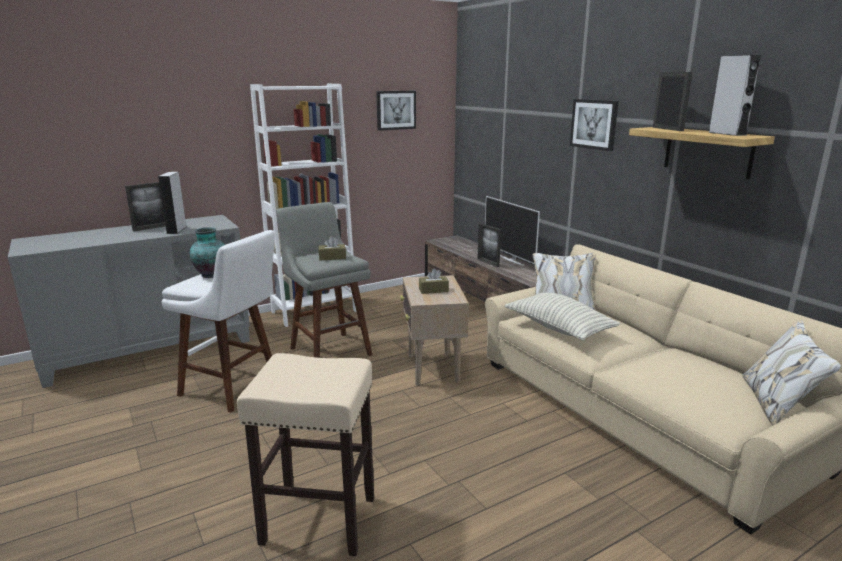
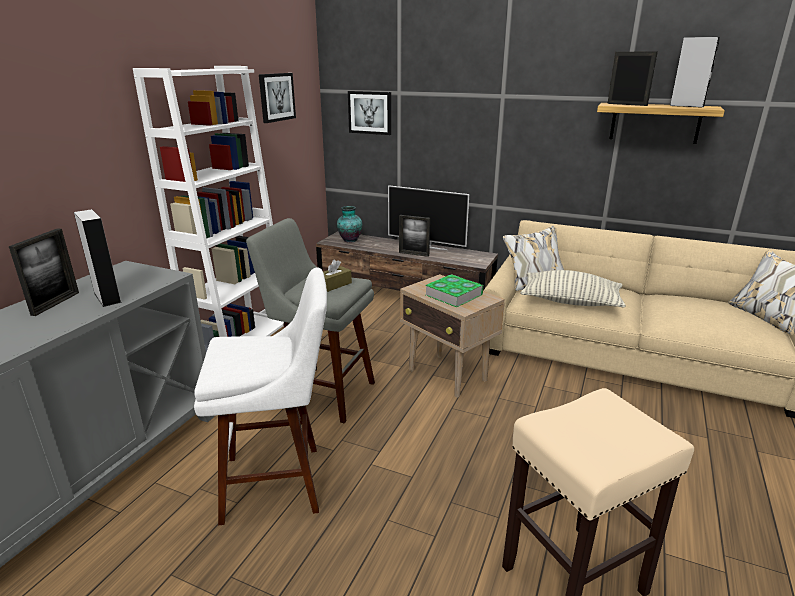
camera: 35 degrees left, 5 degrees up
(210, 275) = (232, 347): vase -> vase (349, 240)
(433, 290) = (453, 294): brown tissue box -> book
(594, 124) = (525, 103): picture -> picture (370, 112)

